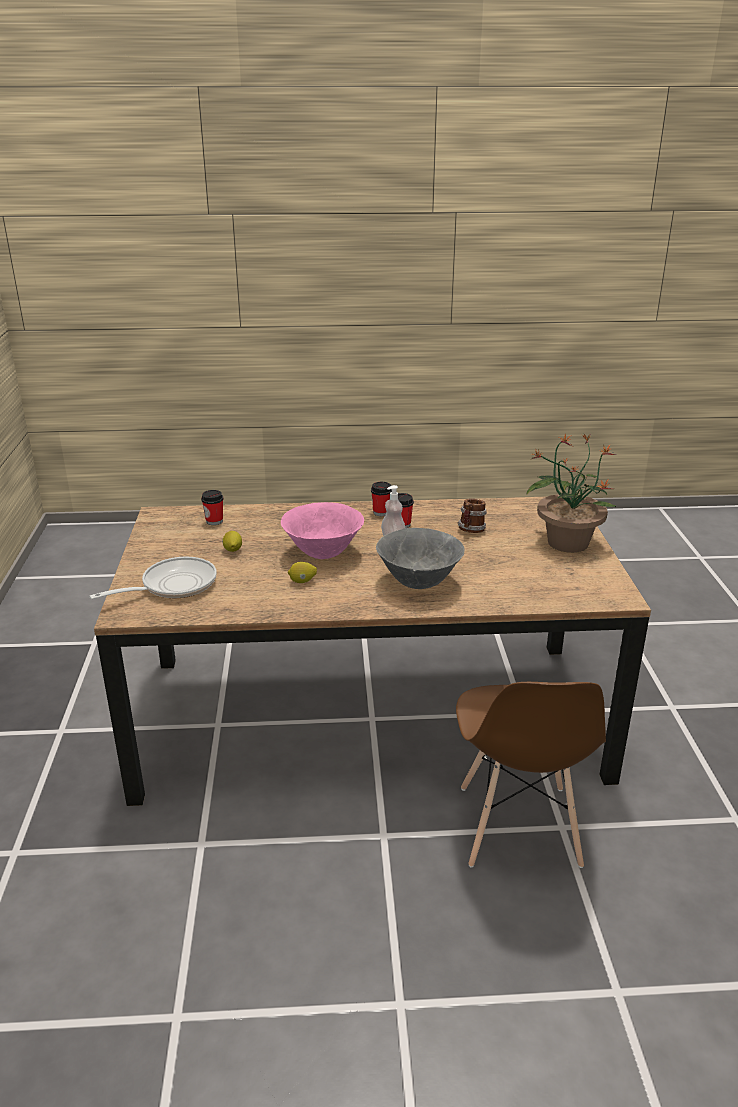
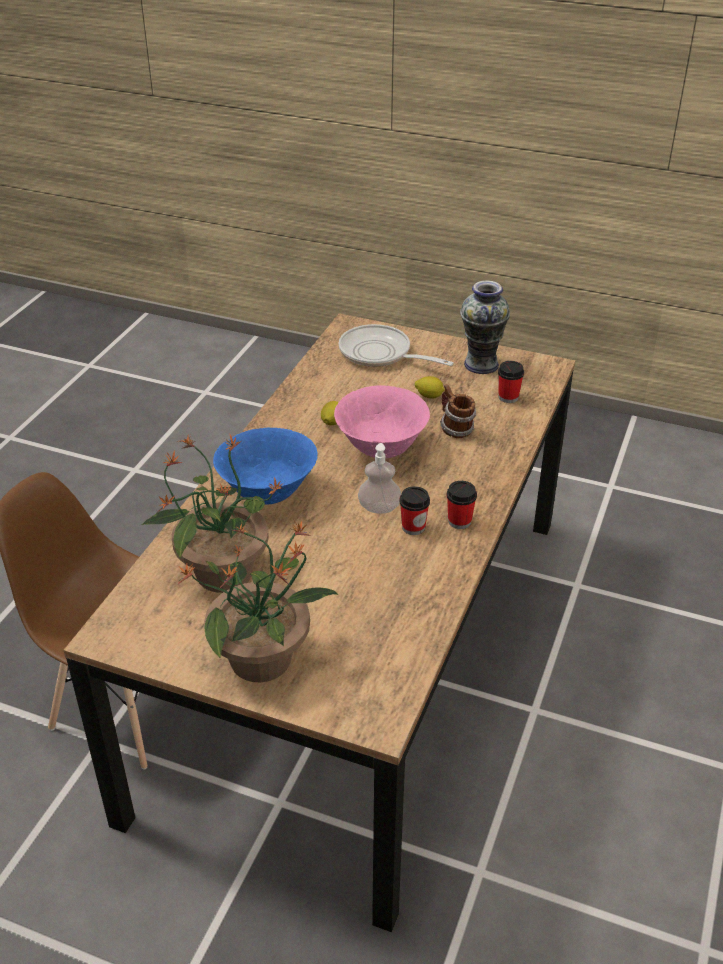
camera: 115 degrees right, 10 degrees up
(167, 539) = (481, 364): none -> vase
(173, 586) = (380, 354): frying pan -> frying pan turned 135 degrees clockwise
(419, 583) = (267, 494): grey bowl -> blue bowl
(471, 531) = (357, 580): mug -> mug (455, 429)
(517, 576) = (222, 573): none -> potted plant

